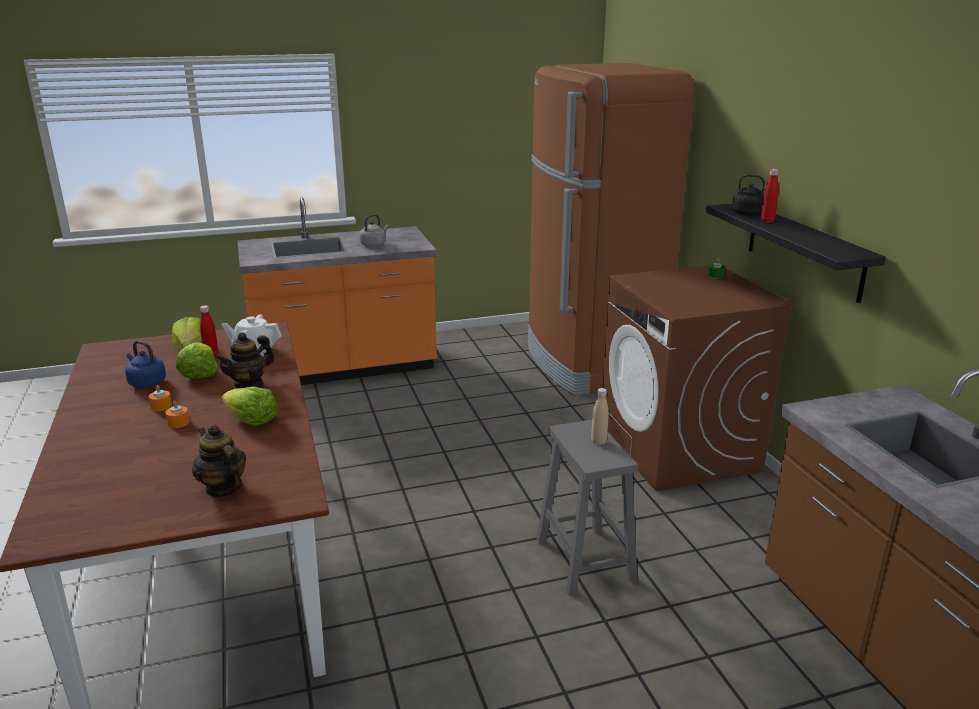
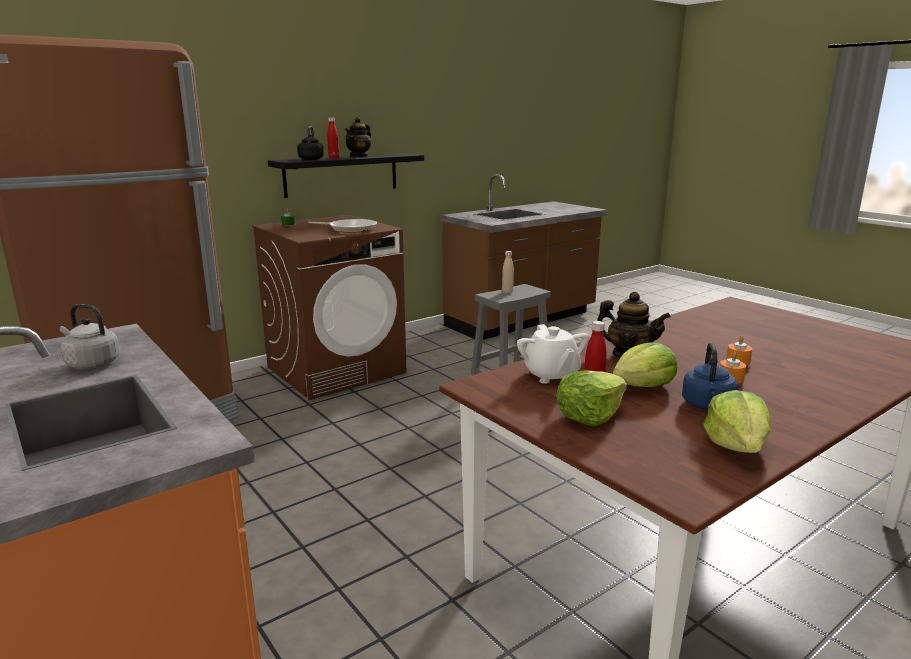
camera: 110 degrees left, 5 degrees down
(223, 488) = (771, 321): teapot -> teapot (359, 156)
(251, 420) = (682, 337): lettuce -> lettuce (737, 445)
(676, 297) = (350, 229): none -> frying pan

